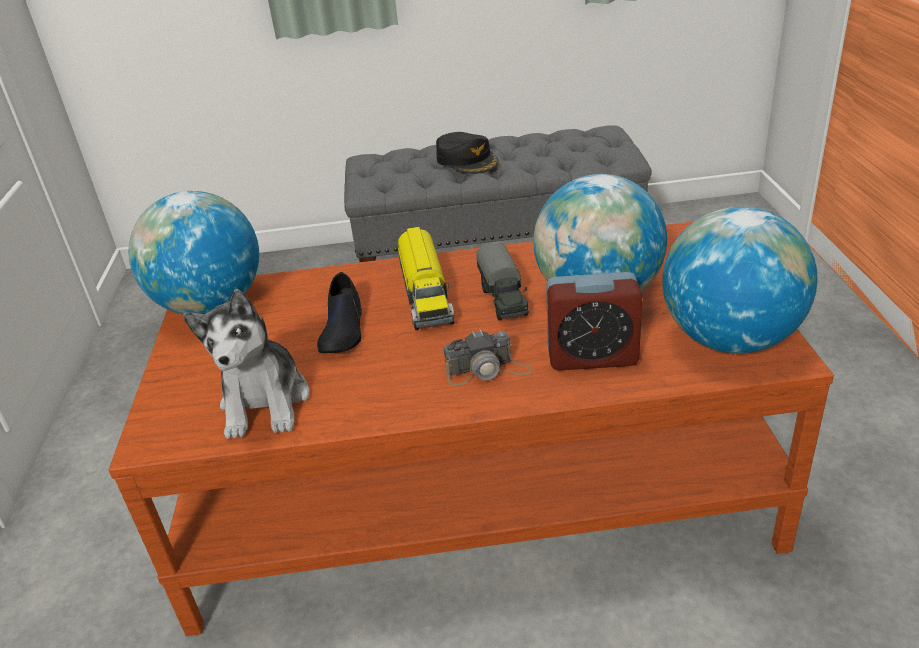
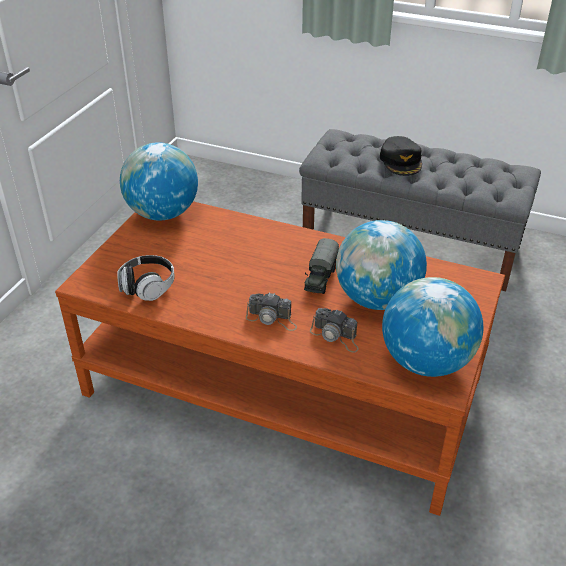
camera: 25 degrees right, 5 degrees up
(265, 403) = (147, 287): plush toy -> headphones
(343, 330) = (217, 259): black shoe -> none
(425, 293) = (281, 254): toy truck -> none
(592, 357) = (336, 336): alarm clock -> camera

